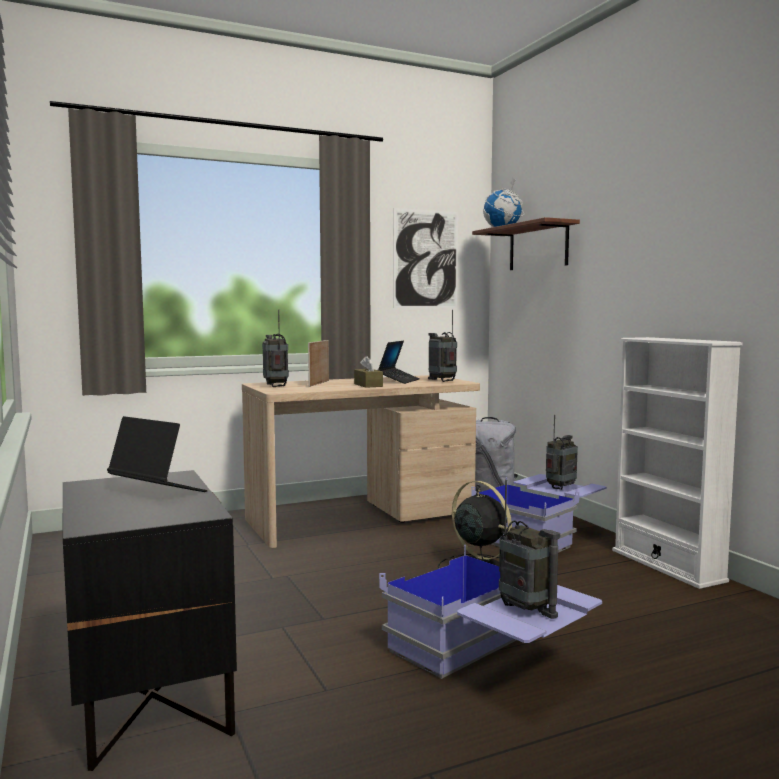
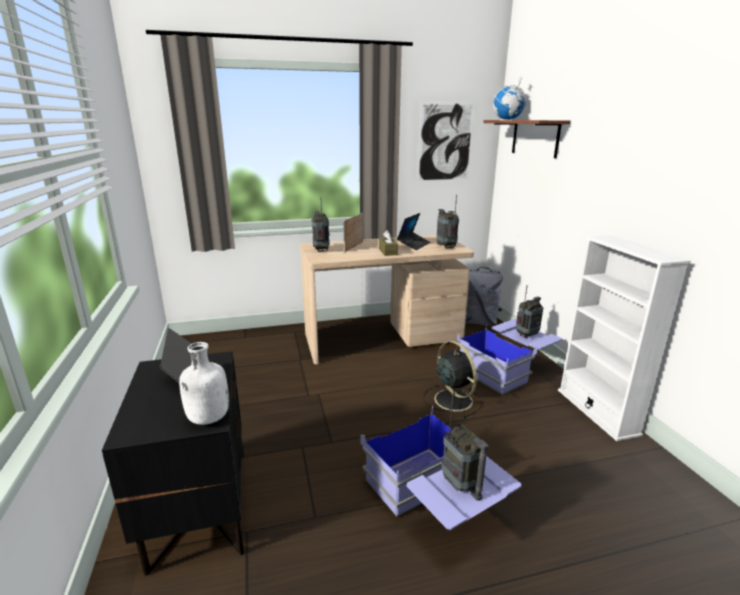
camera: 10 degrees right, 15 degrees up
(197, 511) = (207, 418): none -> white bottle

